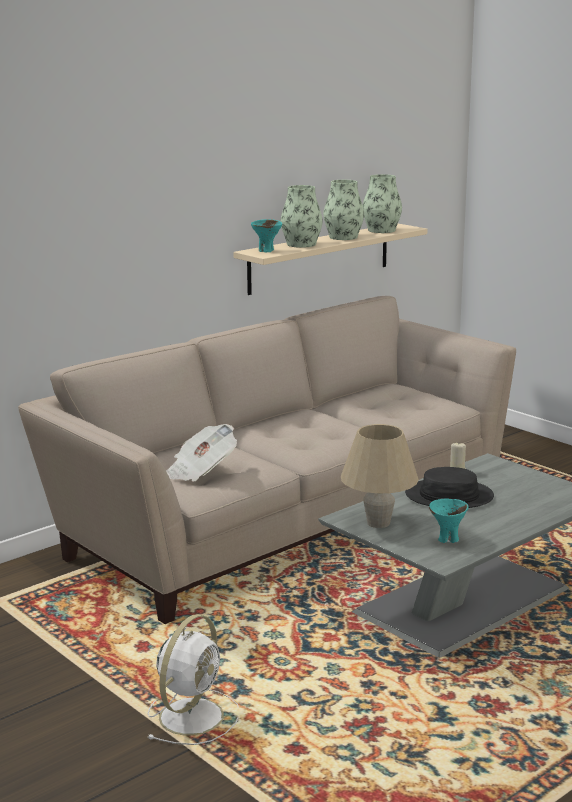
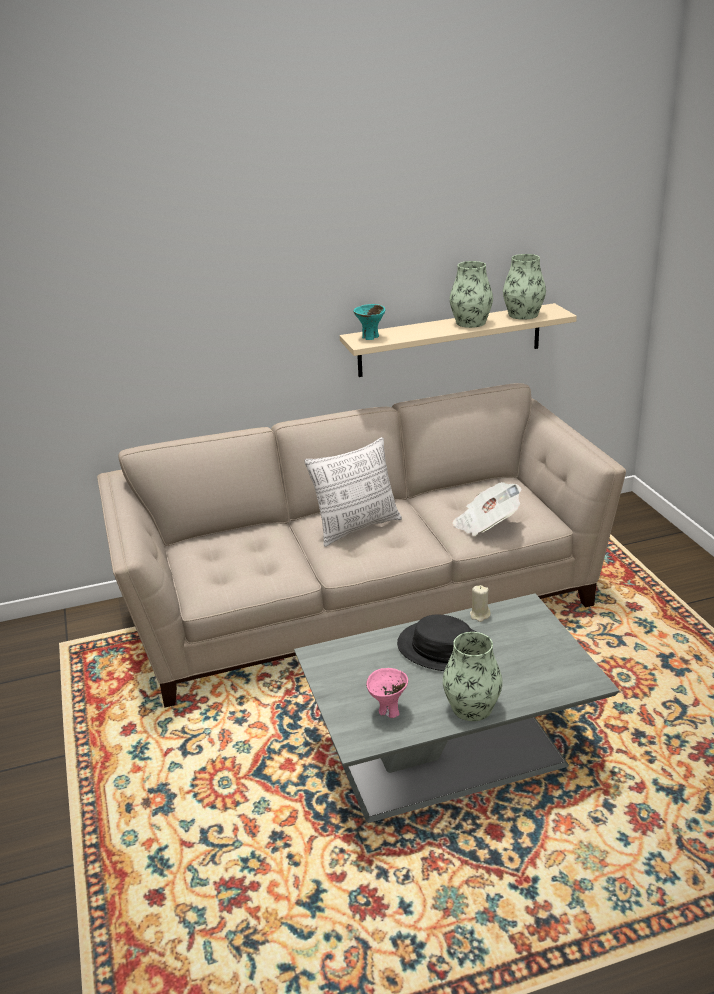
camera: 25 degrees right, 10 degrees up
(193, 715) = (106, 824): white fan -> none
(200, 471) = (228, 568): newspaper -> newspaper (486, 524)
(292, 430) = (357, 528): none -> pillow
(301, 244) = (415, 330): vase -> vase (472, 707)
(378, 523) = (342, 670): beige table lamp -> none
(447, 539) = (388, 711): turquoise bowl -> pink bowl

